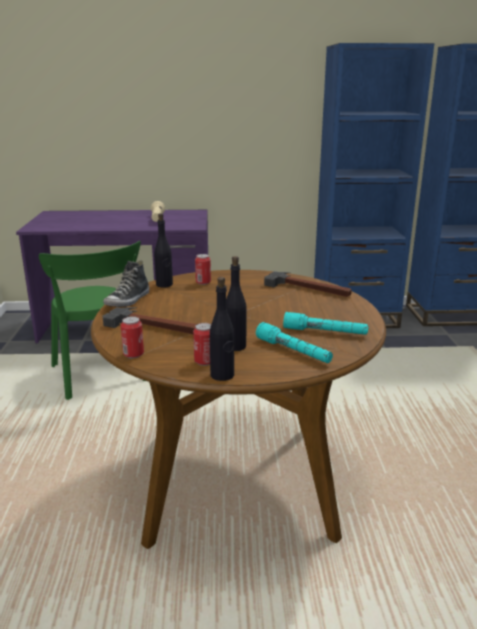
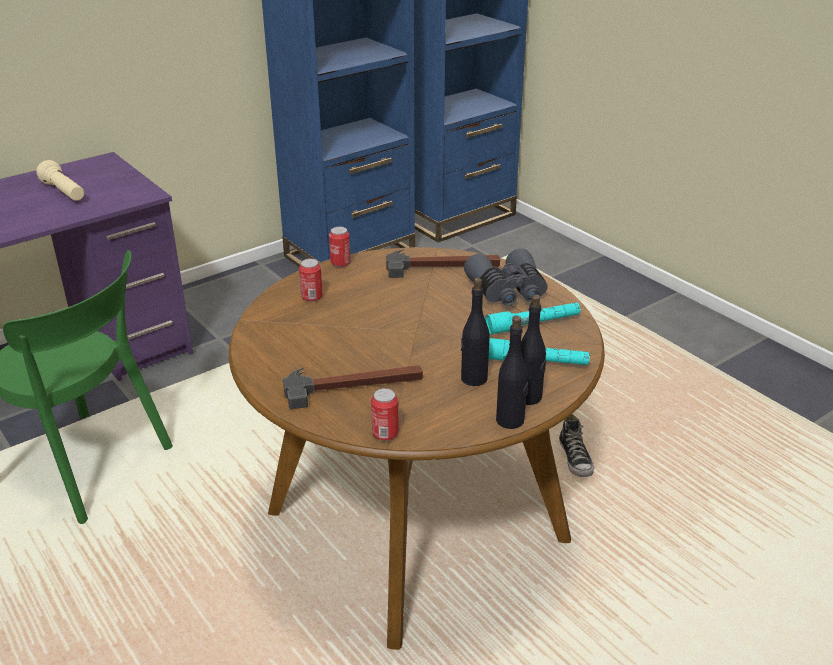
camera: 35 degrees left, 10 degrees up
(128, 301) = (261, 359): shoe -> shoe (575, 459)
(164, 285) = (269, 317): black bottle -> black bottle (528, 397)
(204, 361) = (471, 411): can -> can (340, 263)
(334, 311) = (508, 291): none -> grey binoculars

